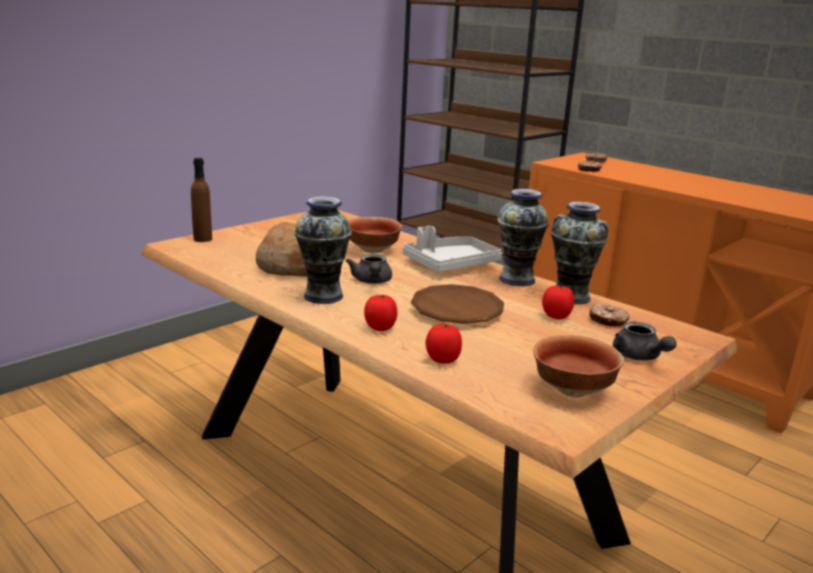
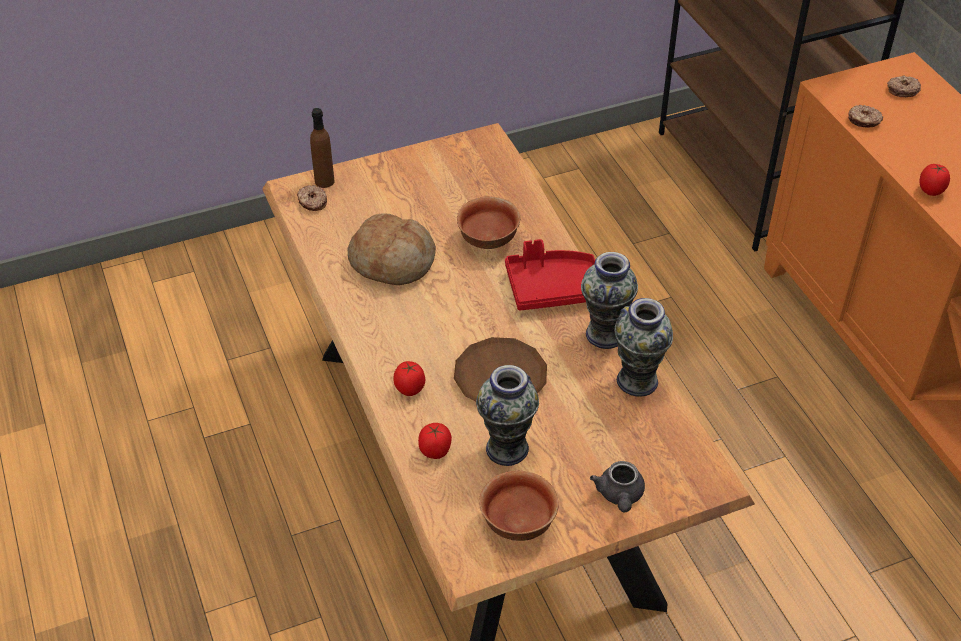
camera: 25 degrees right, 25 degrees up
(324, 296) = (389, 321): vase -> vase (507, 448)
(371, 282) = (449, 305): grey teapot -> none
(450, 264) = (553, 288): grey tray -> red tray
(555, 316) = (592, 412): tomato -> tomato (930, 190)
(607, 321) = (639, 432): donut -> donut (312, 202)

